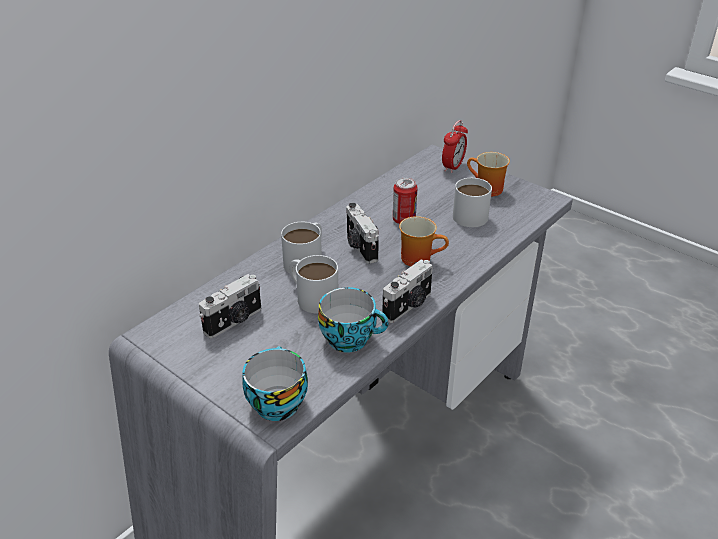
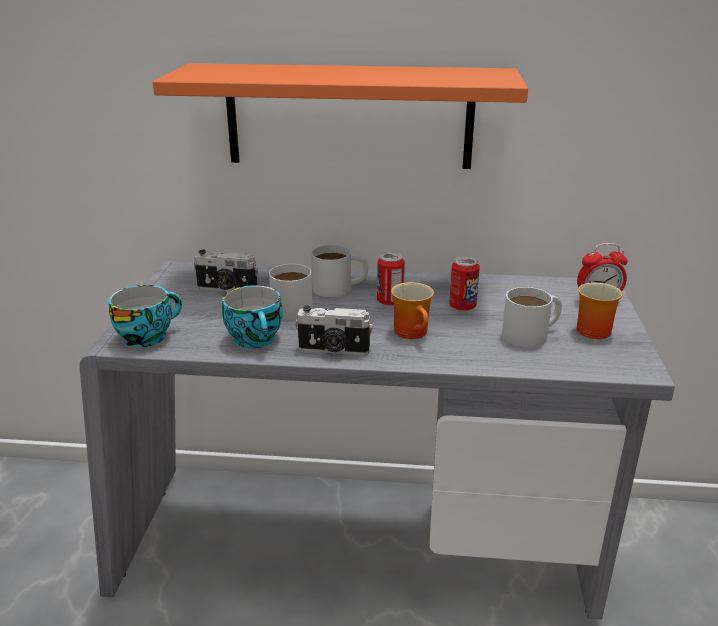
camera: 55 degrees right, 10 degrees down
(253, 99) = (349, 116): none -> orange shelf
(360, 247) = (390, 302): camera -> can

